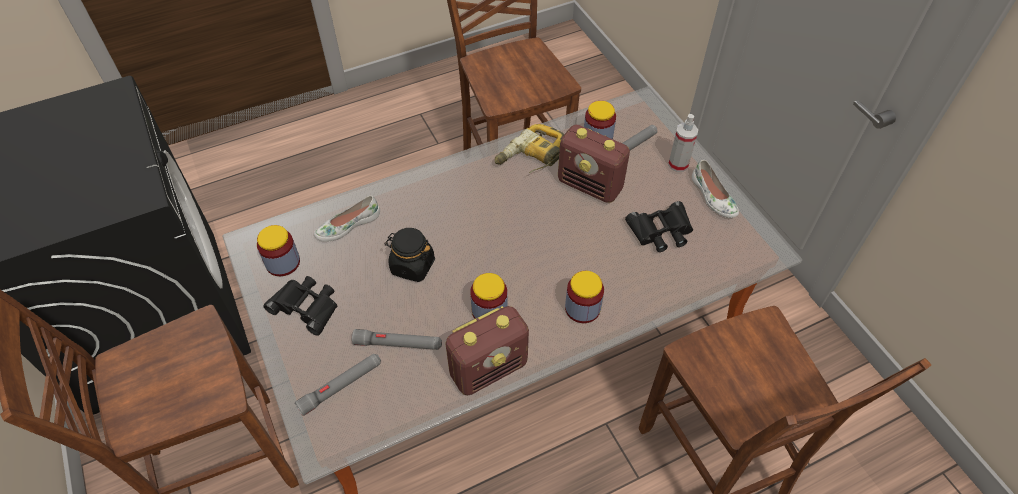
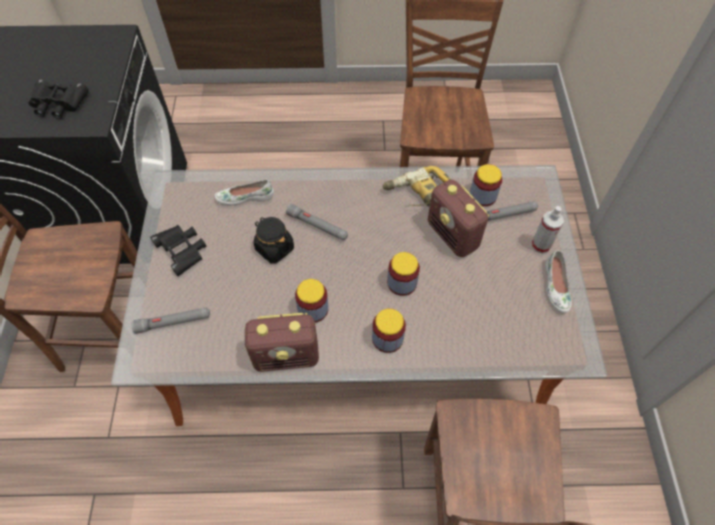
camera: 25 degrees right, 5 degrees up
(283, 262) = (184, 208): jar -> jar (402, 282)
(398, 344) = (230, 307): grey flashlight -> grey flashlight (317, 226)
(661, 231) = (491, 299): black binoculars -> black binoculars (58, 103)

